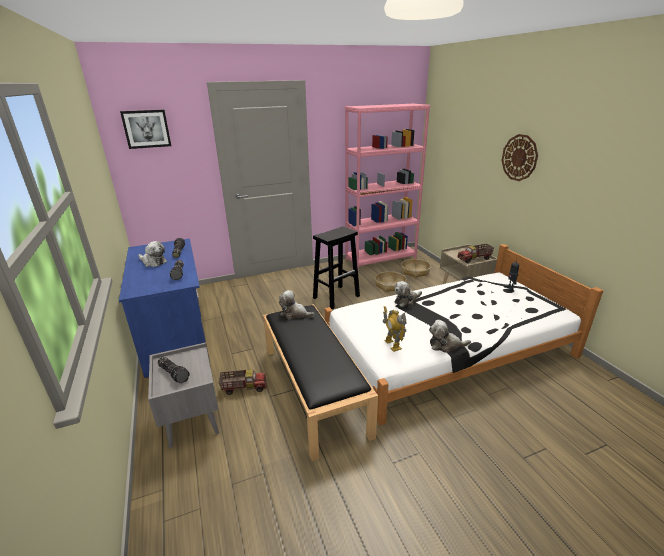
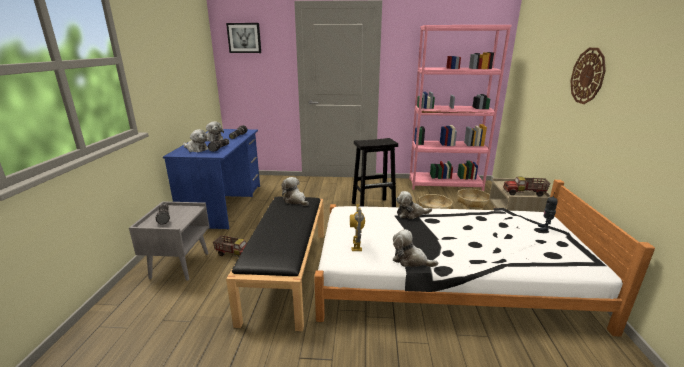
camera: 25 degrees right, 5 degrees down
(150, 281) = (196, 149): none -> plush toy

